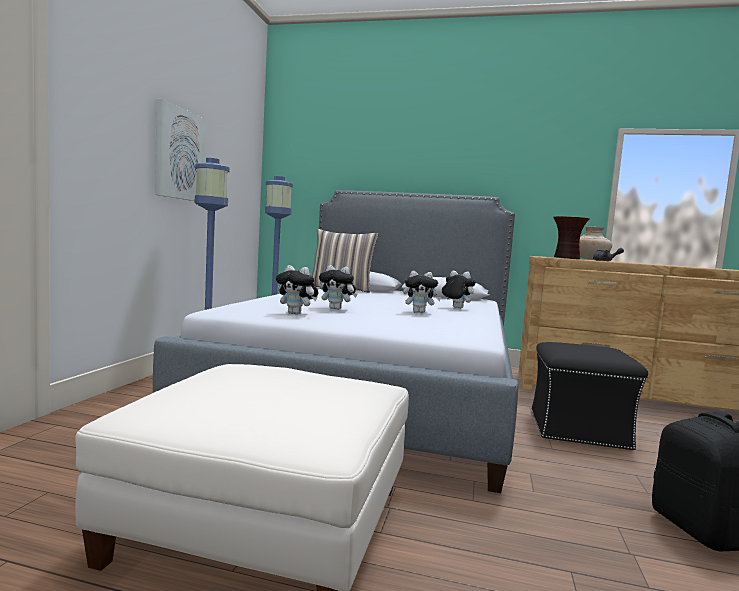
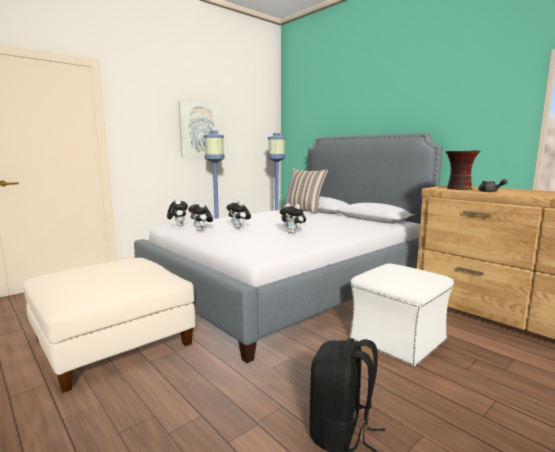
camera: 35 degrees right, 5 degrees up
(456, 308) = (339, 230): plush toy -> plush toy (178, 225)
(579, 430) = (398, 340): black ottoman -> white ottoman
(591, 259) = (500, 188): beige vase -> none

